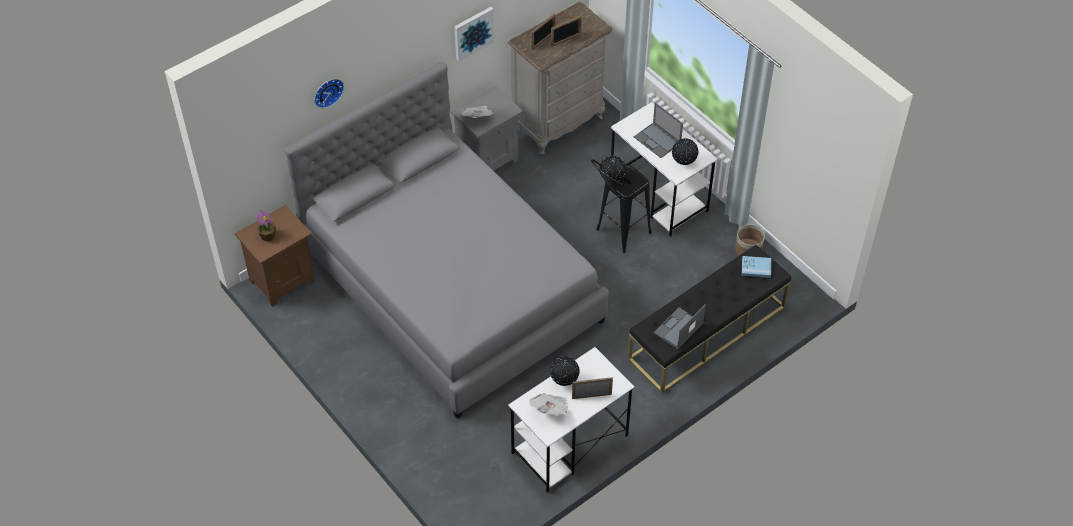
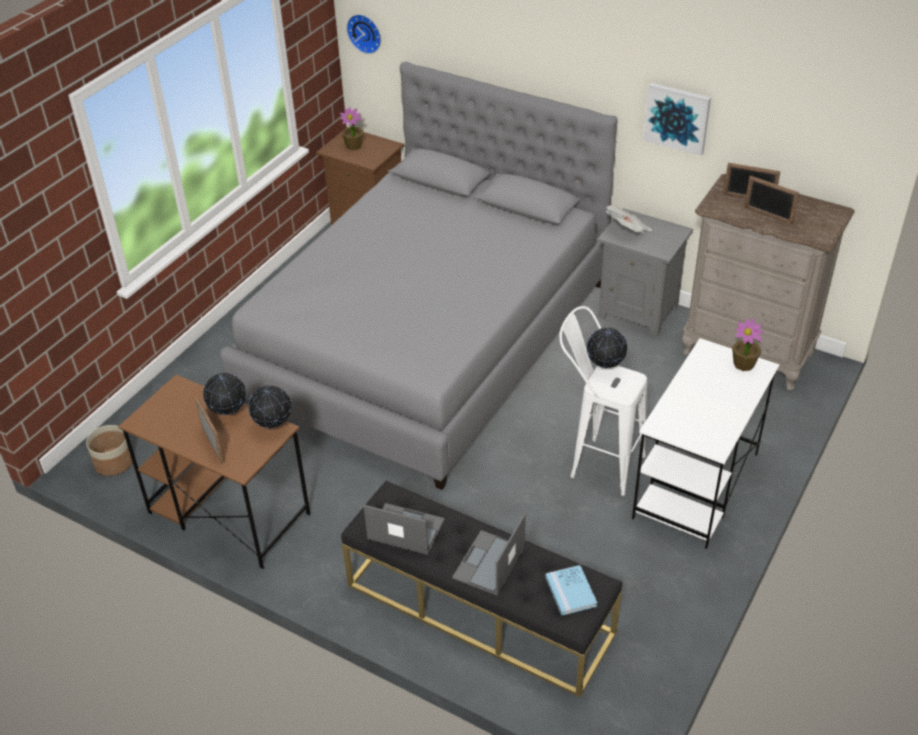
camera: 70 degrees right, 10 degrees down
(327, 91) = (470, 33): wall clock -> wall clock (365, 32)
(550, 409) = (178, 413): newspaper -> none
(569, 445) = (227, 513): white desk -> brown desk
(617, 235) = (596, 462): black stool -> white stool
(644, 117) = (744, 364): none -> potted plant
(657, 140) = (709, 389): laptop -> laptop (489, 563)
(683, 163) = (687, 427): globe -> globe (273, 426)
(748, 249) = (666, 617): planter -> planter (114, 462)

